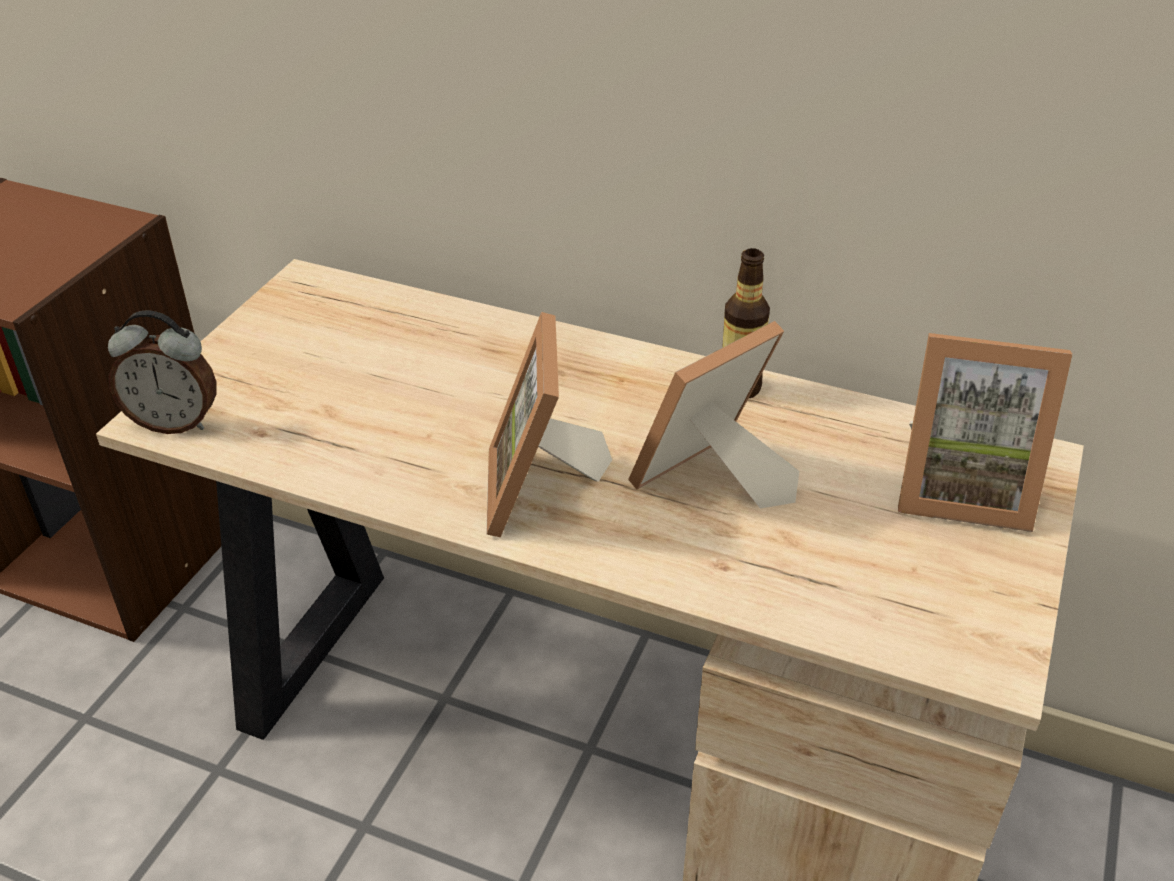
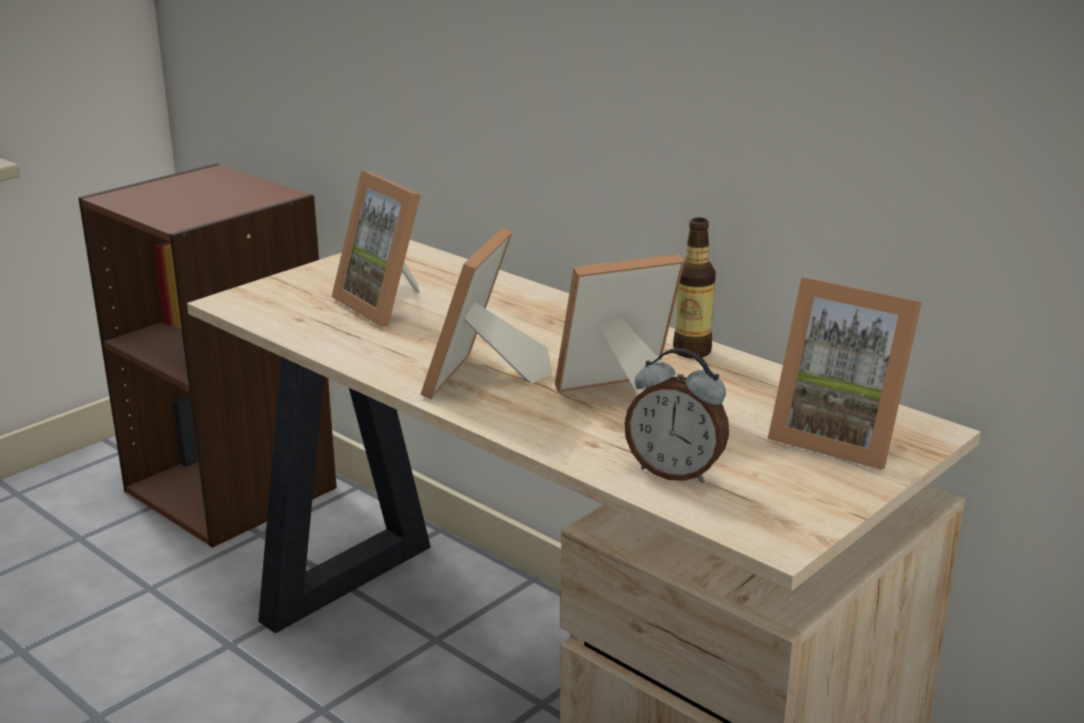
camera: 20 degrees right, 15 degrees down
(175, 422) = (244, 305): alarm clock -> alarm clock (675, 472)
(356, 383) = (389, 304): none -> picture frame

